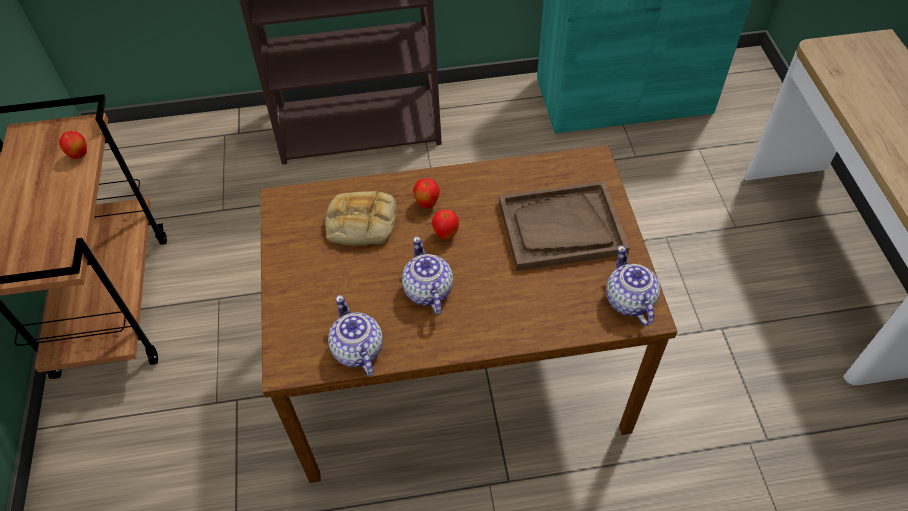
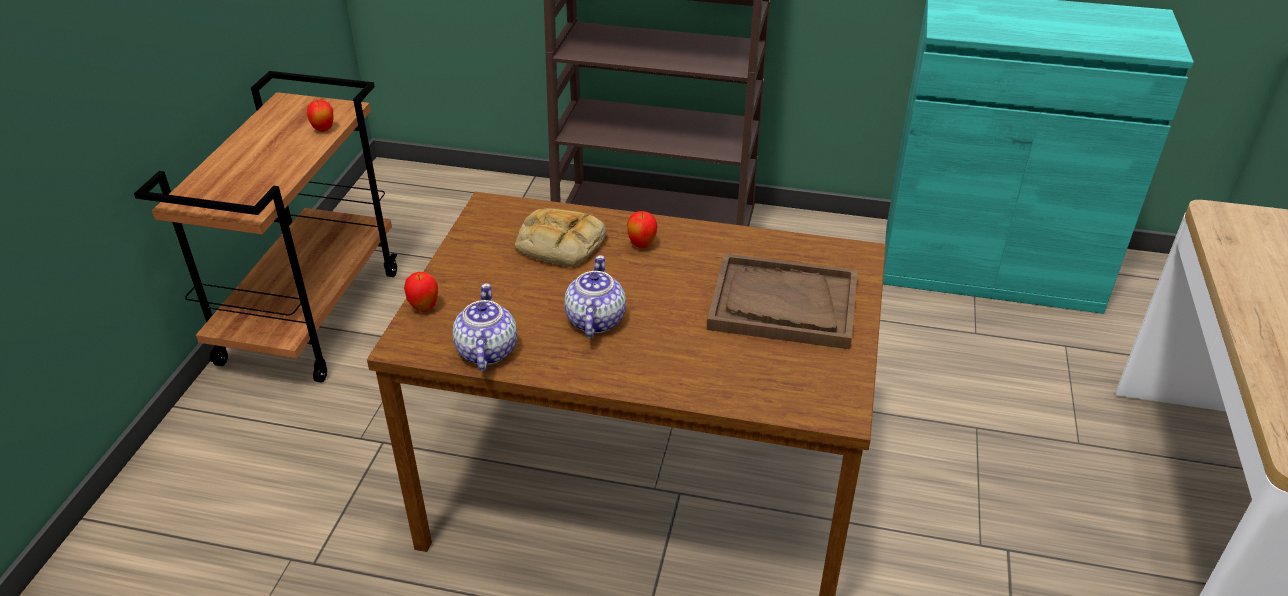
camera: 20 degrees right, 15 degrees down
(446, 235) = (645, 277): apple -> apple (424, 307)
(629, 301) = (825, 393): teapot -> none

